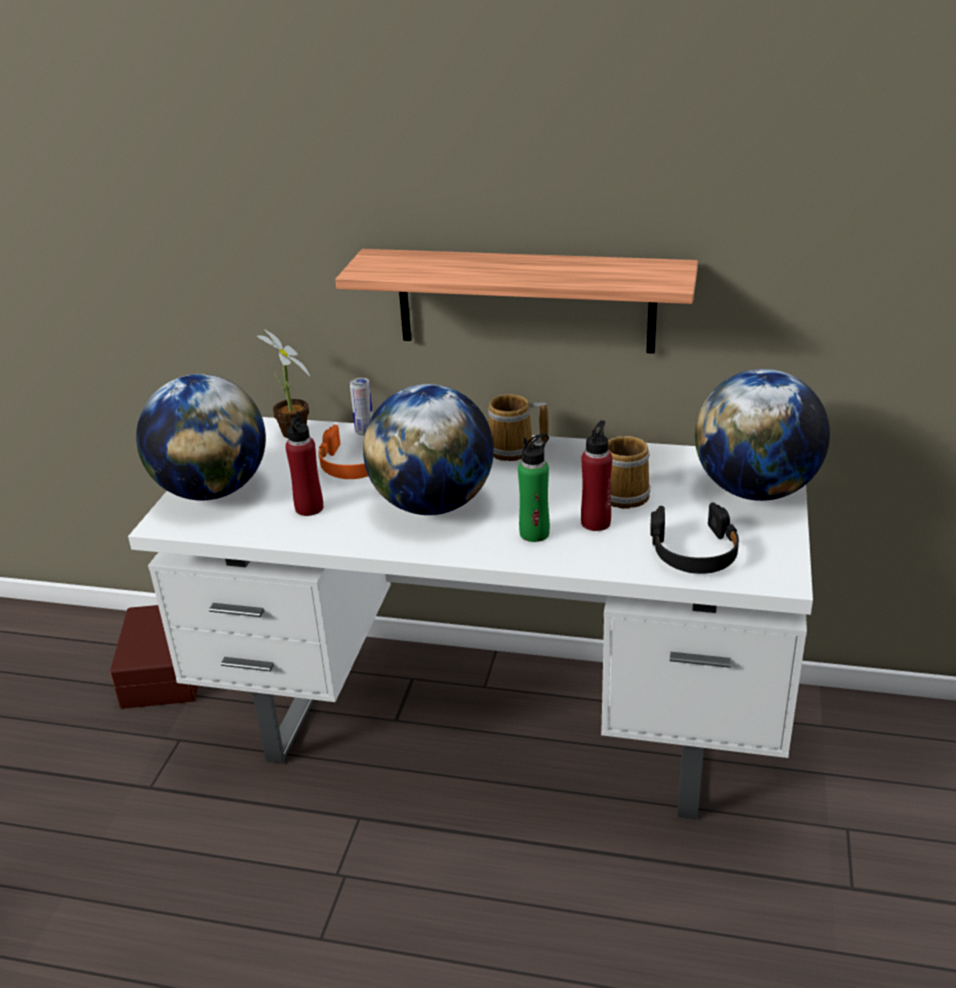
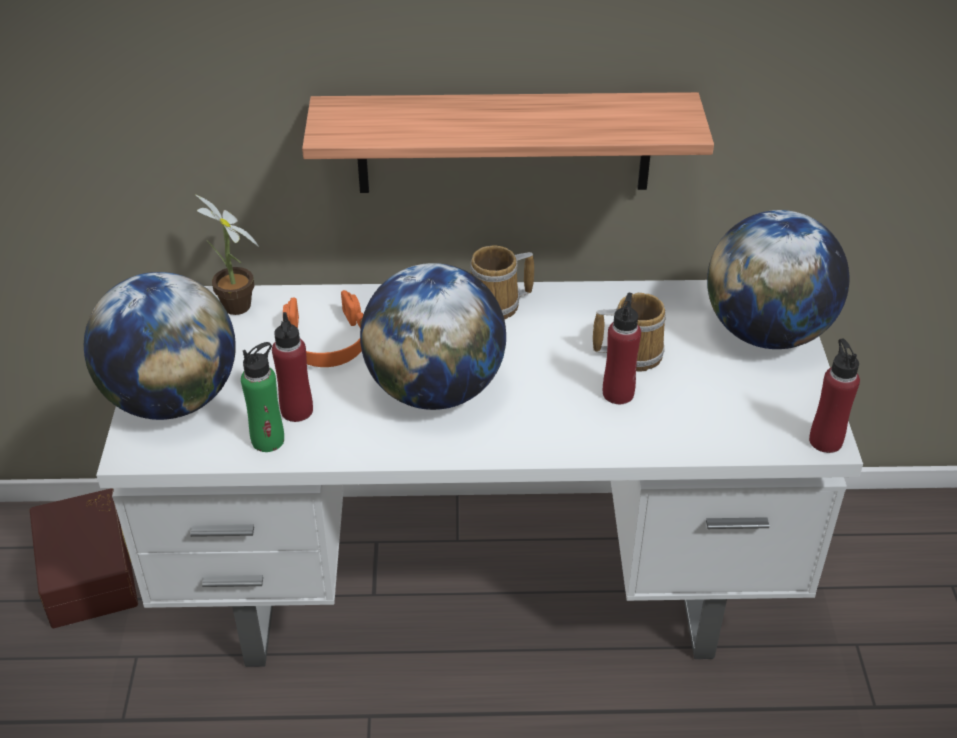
camera: 15 degrees left, 10 degrees up
(364, 432) = (319, 297): can -> none
(534, 533) = (559, 415): green bottle -> green bottle (268, 440)
(694, 551) = (730, 418): black headphones -> none
(781, 578) = (825, 441): none -> red bottle

